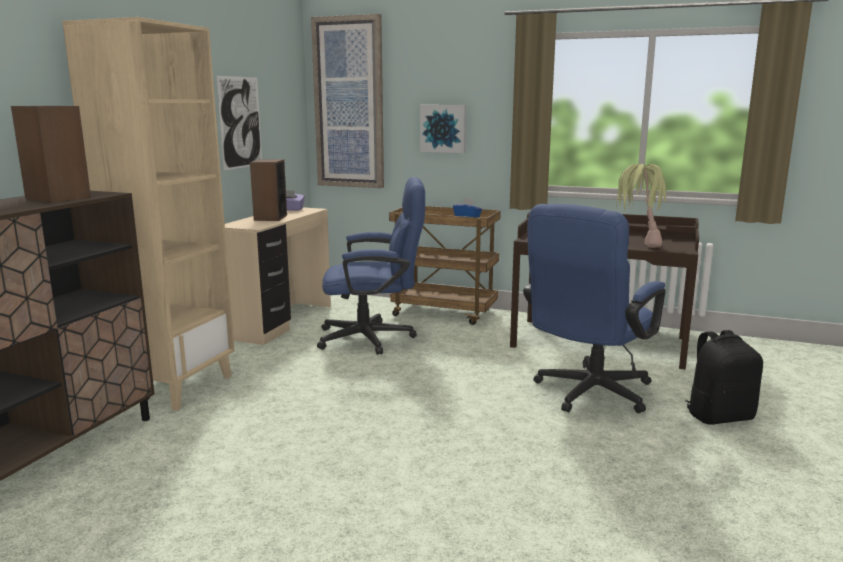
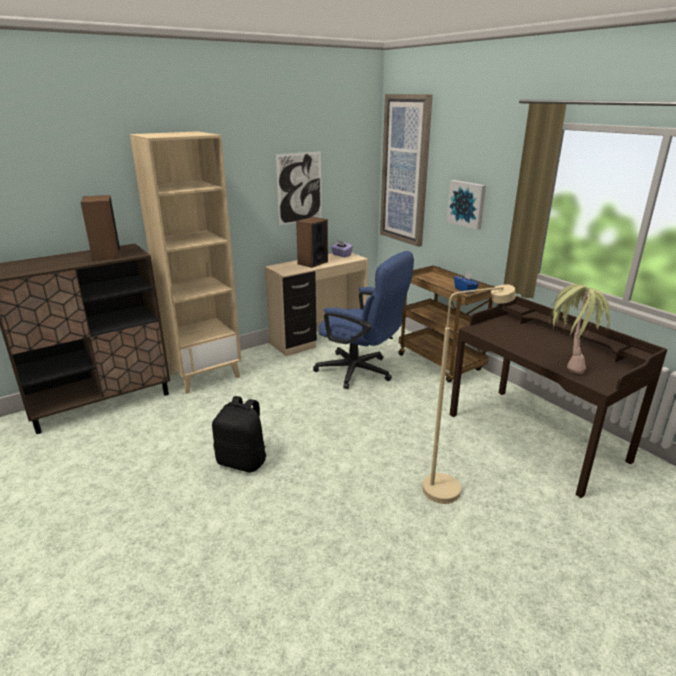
camera: 35 degrees right, 10 degrees up
(587, 394) = (450, 487): blue office chair -> beige floor lamp
(719, 416) = (540, 562): black backpack -> black backpack (243, 461)

